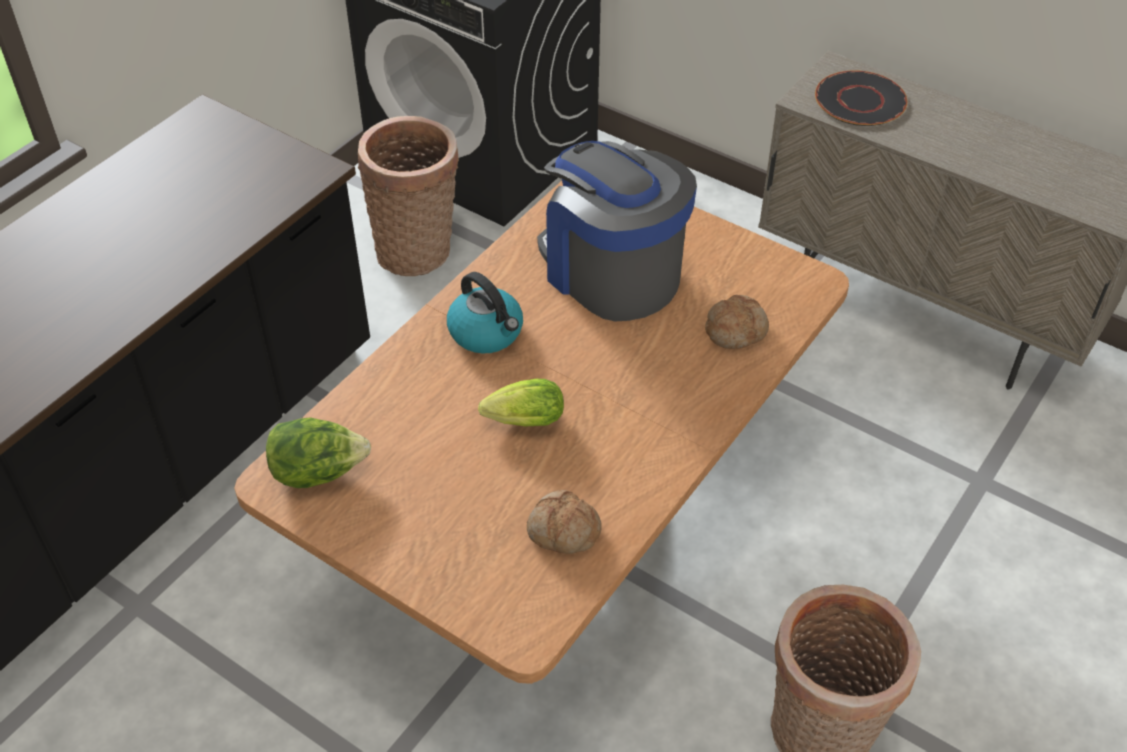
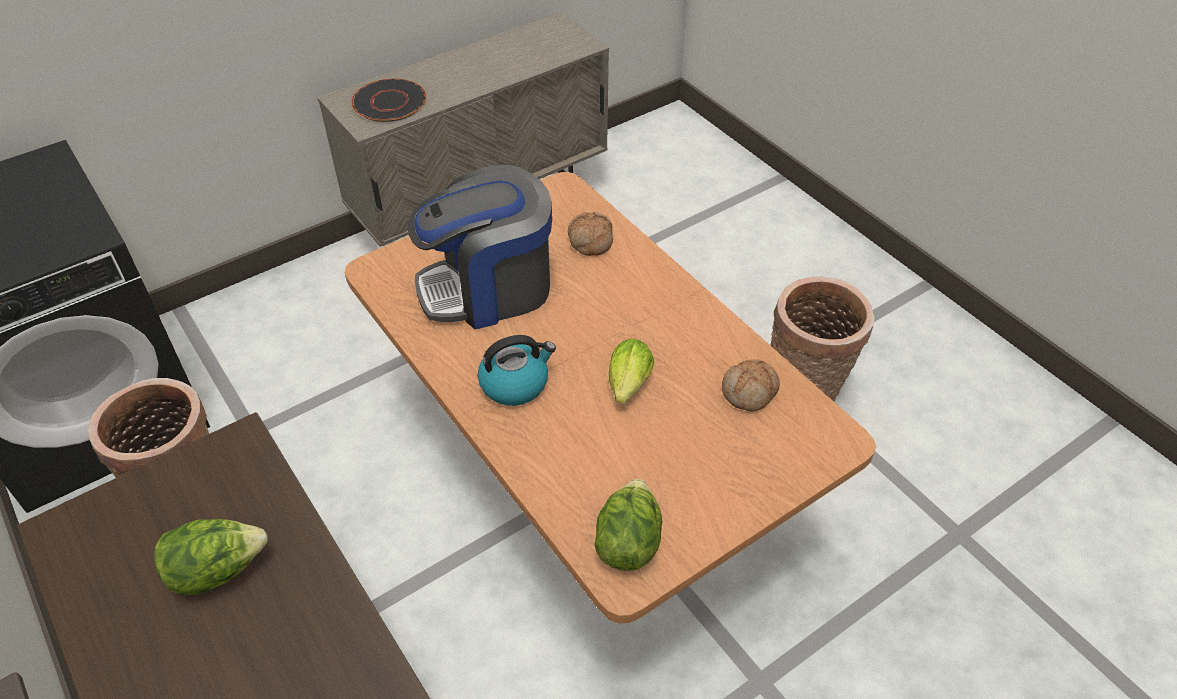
camera: 70 degrees left, 0 degrees up
(187, 207) = (218, 571): none -> lettuce

